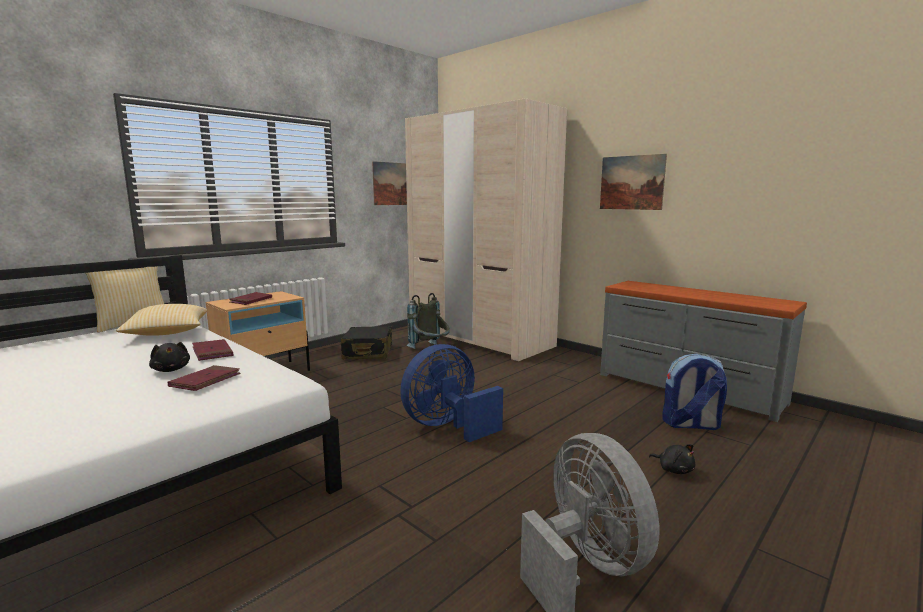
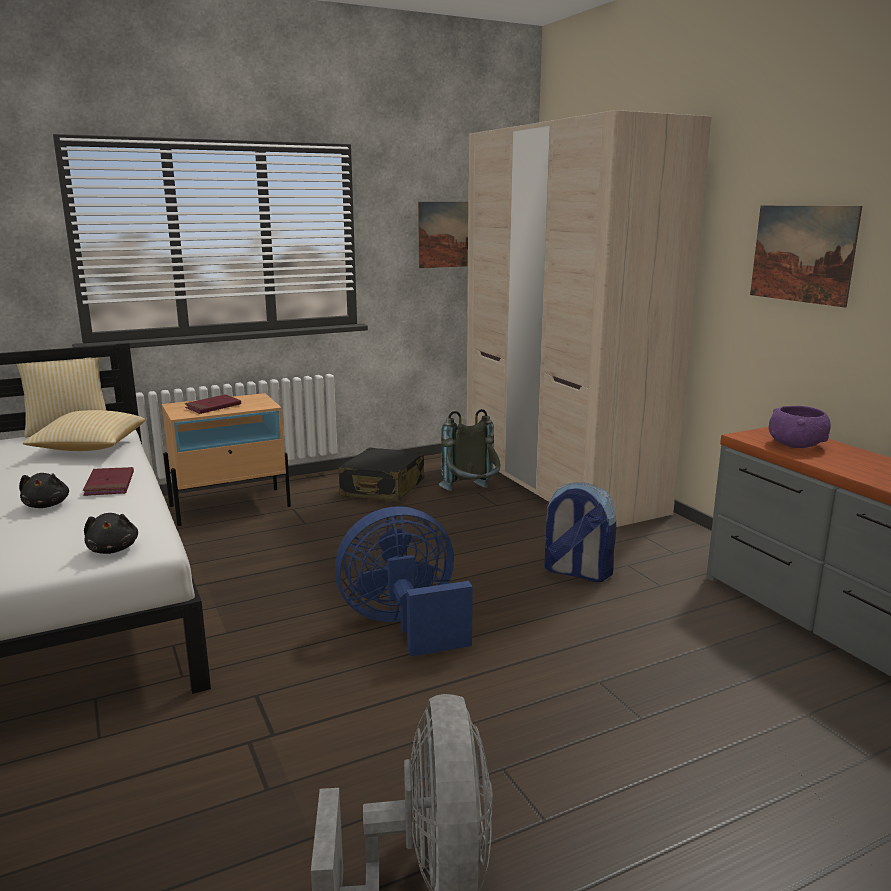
camera: 20 degrees right, 5 degrees up
(205, 381) = (65, 528): red book -> none
(648, 287) = (796, 444): none -> purple bowl
(674, 469) = (689, 768): black plush toy -> black plush toy (113, 549)
(690, 424) = (789, 696): backpack -> backpack (576, 572)

